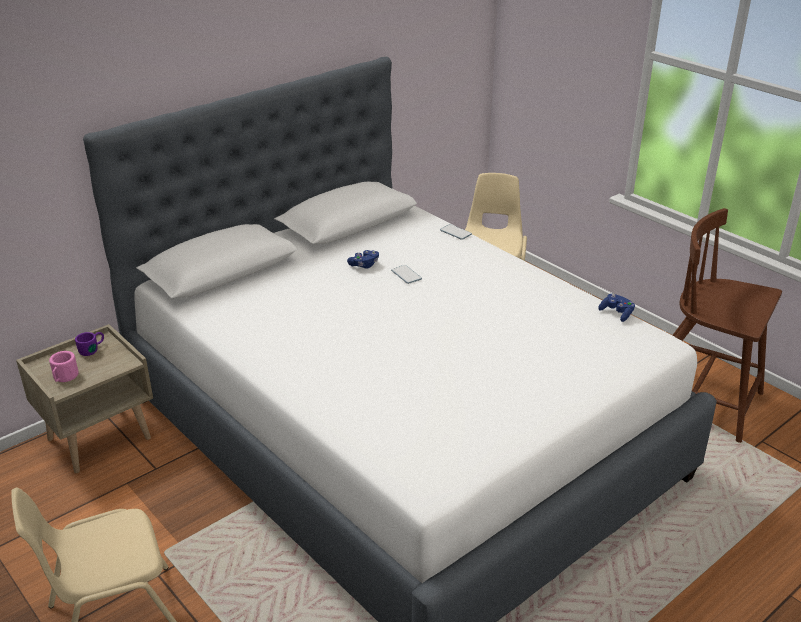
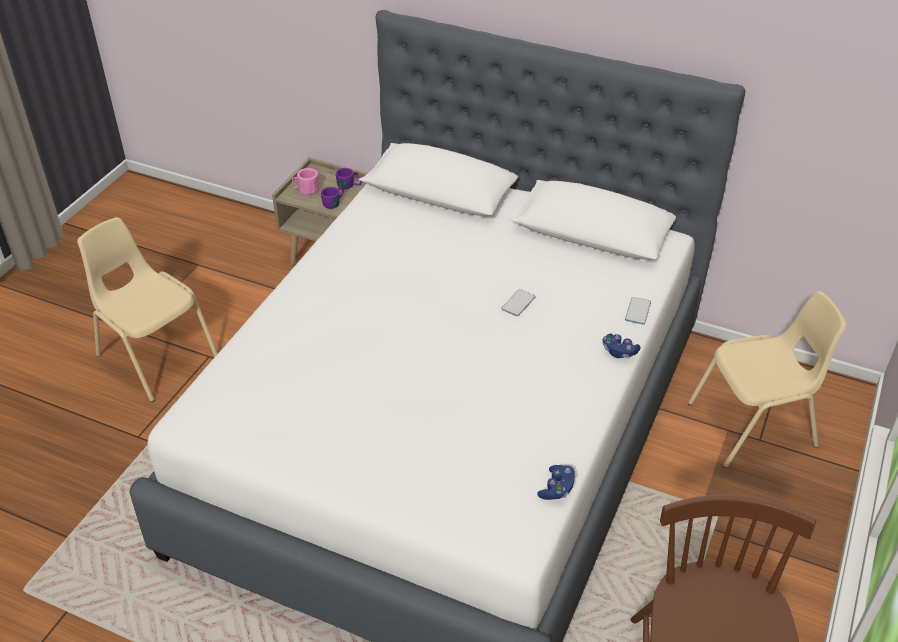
camera: 65 degrees right, 10 degrees up
(107, 365) = (334, 202): none -> purple mug
(364, 265) = (516, 269): blue game controller -> blue game controller (619, 352)

